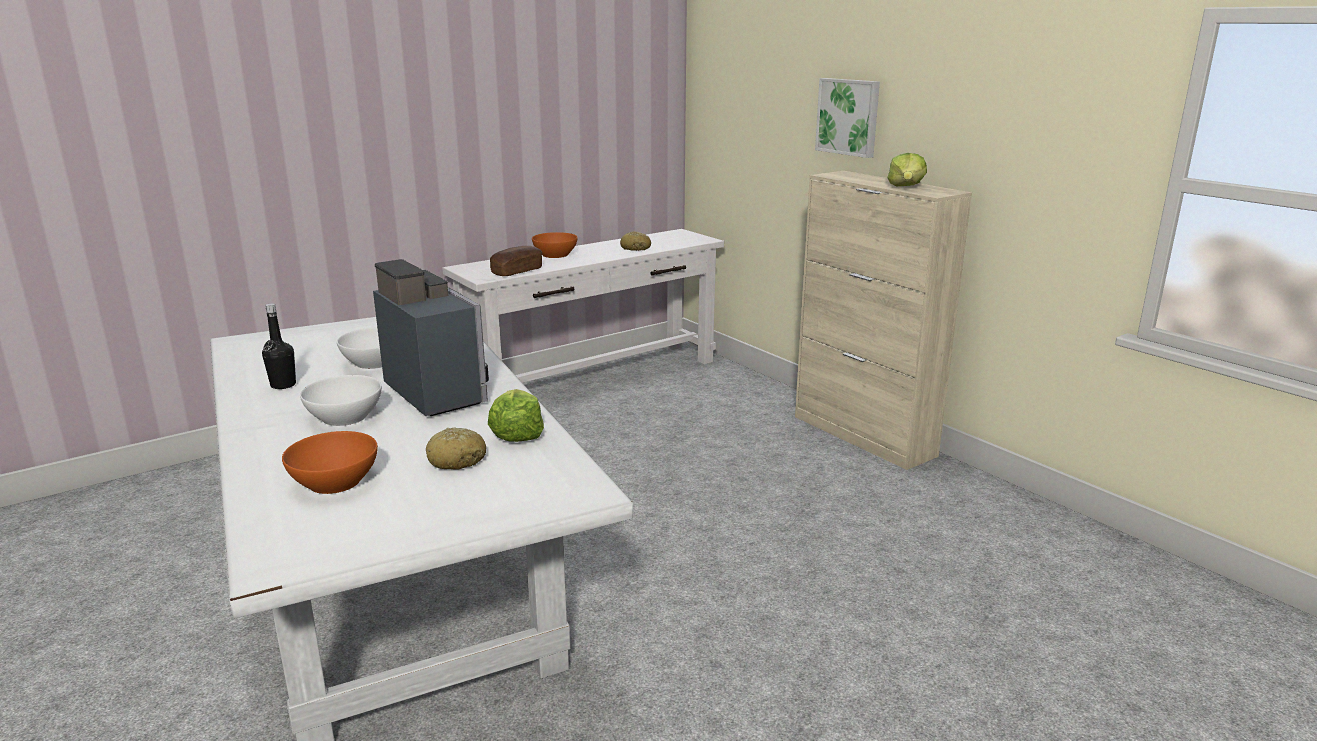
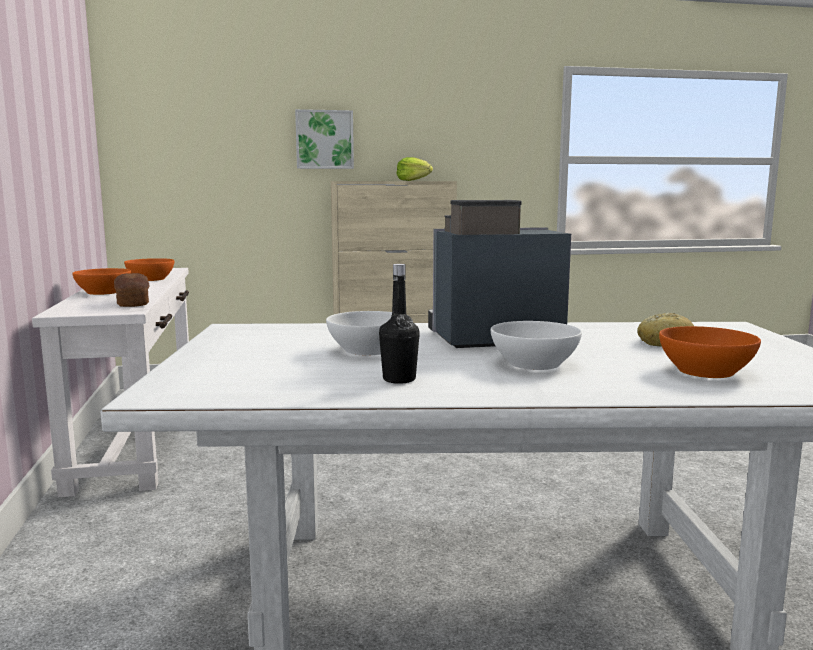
camera: 65 degrees left, 10 degrees down
(516, 434) = (614, 329): lettuce -> none
(636, 248) = (150, 279): bread -> orange bowl

